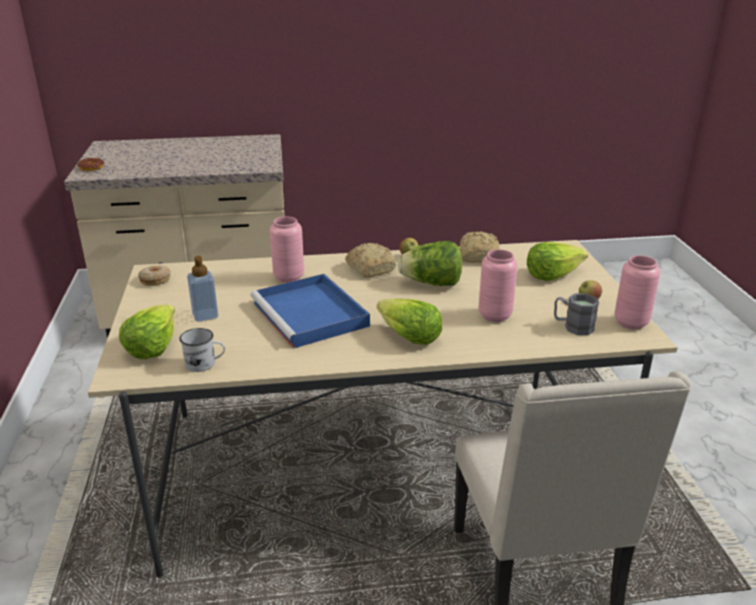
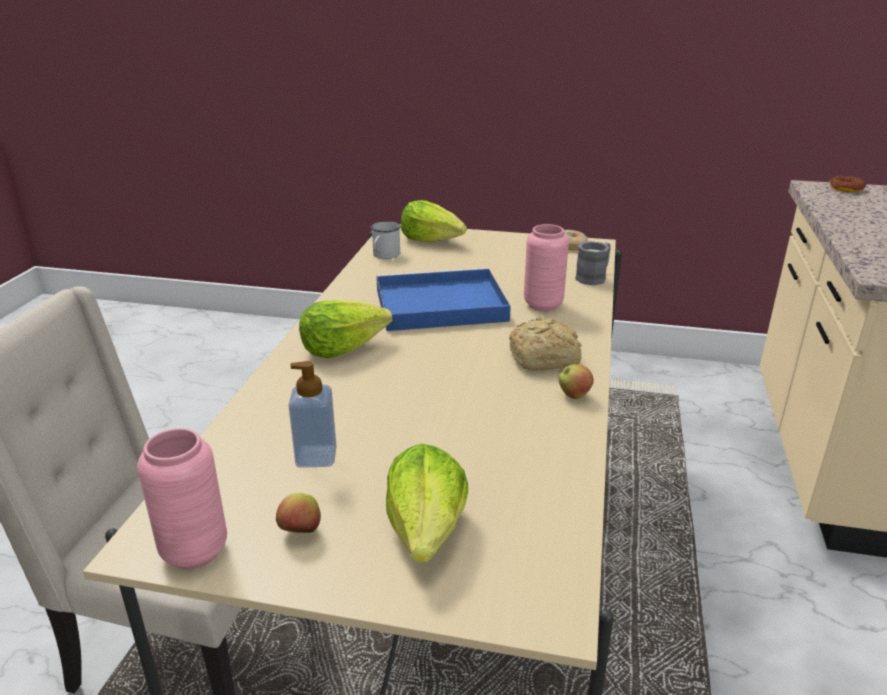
camera: 110 degrees right, 0 degrees up
(205, 315) = (475, 260): soap dispenser -> soap dispenser (316, 457)
(432, 284) = (468, 394): lettuce -> none
(478, 257) = (547, 464): bread -> none
(495, 316) = (337, 419): pink vase -> none
(572, 326) = (246, 479): grey mug -> grey mug (594, 277)

